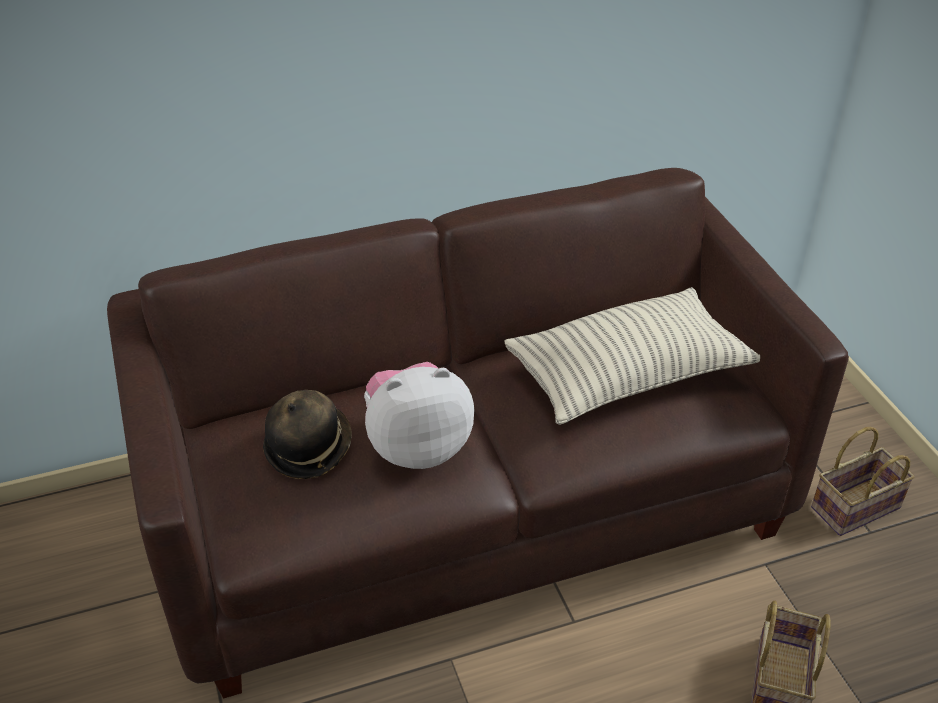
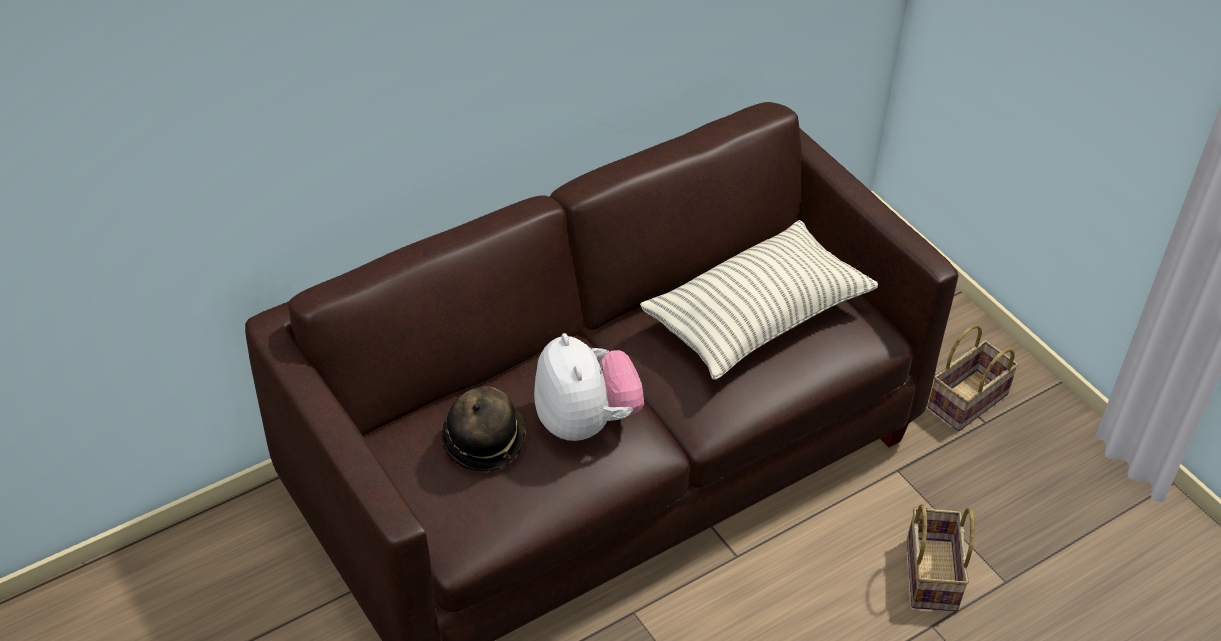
camera: 15 degrees left, 5 degrees up
(417, 447) = (586, 421): plush toy -> plush toy turned 105 degrees clockwise

